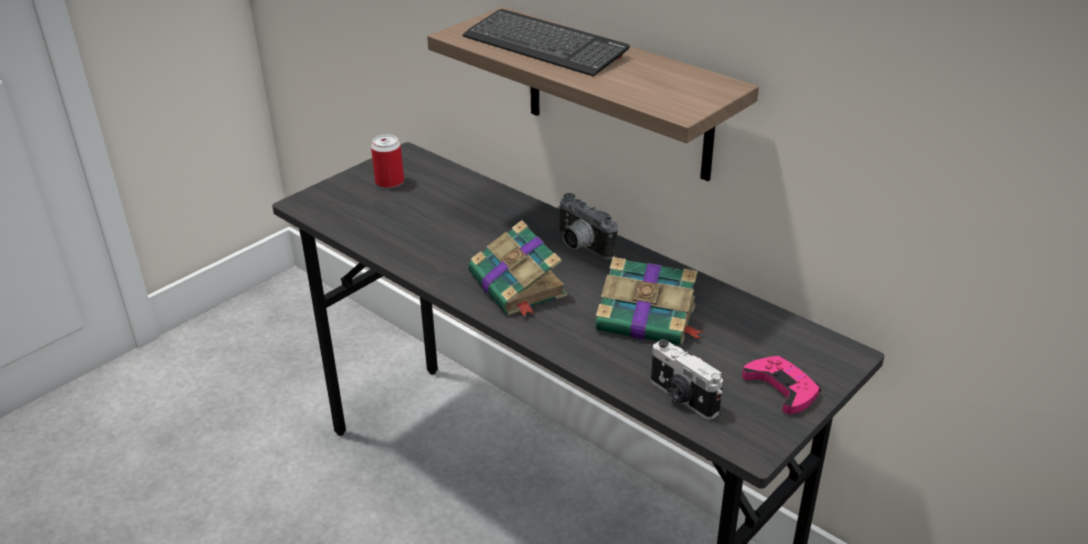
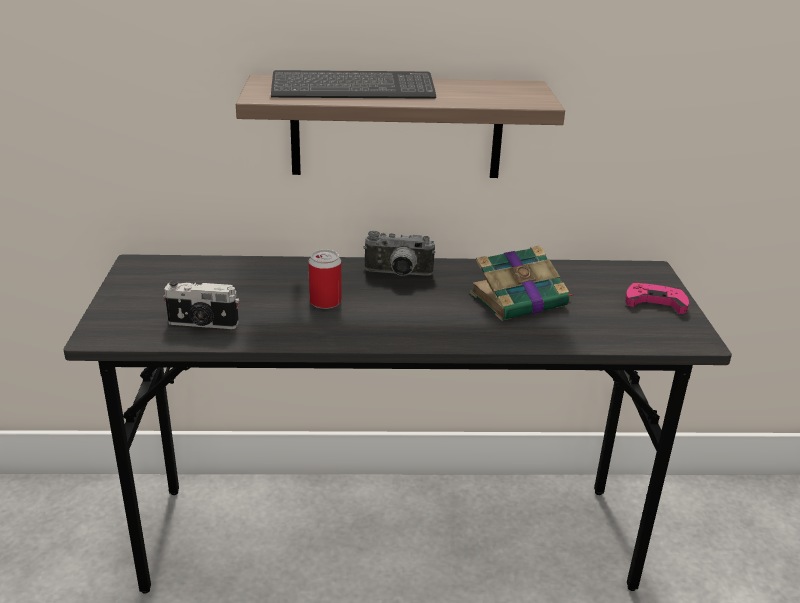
camera: 45 degrees left, 5 degrees down
(389, 182) = (159, 289): can -> can (325, 302)
(518, 286) = (400, 317): book -> none
(682, 398) = (619, 334): camera -> camera (203, 324)

